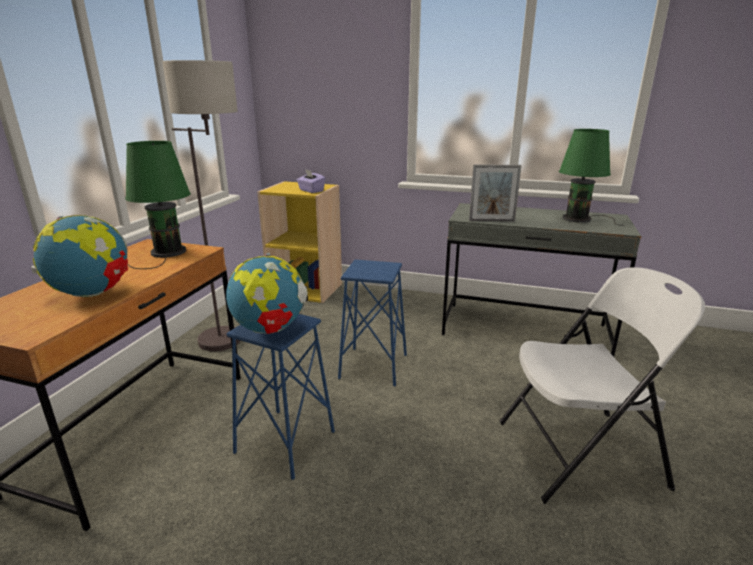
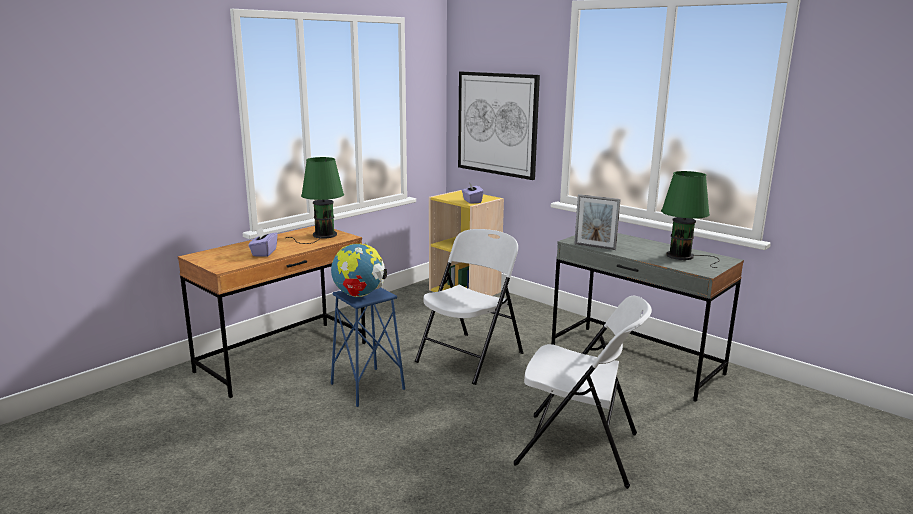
camera: 25 degrees right, 5 degrees down
(93, 293) = (264, 253): globe -> purple tissue box
(230, 343) = (375, 319): grey floor lamp -> none
(322, 102) = (497, 124): none -> picture
(373, 366) = (470, 357): blue stool -> white chair

